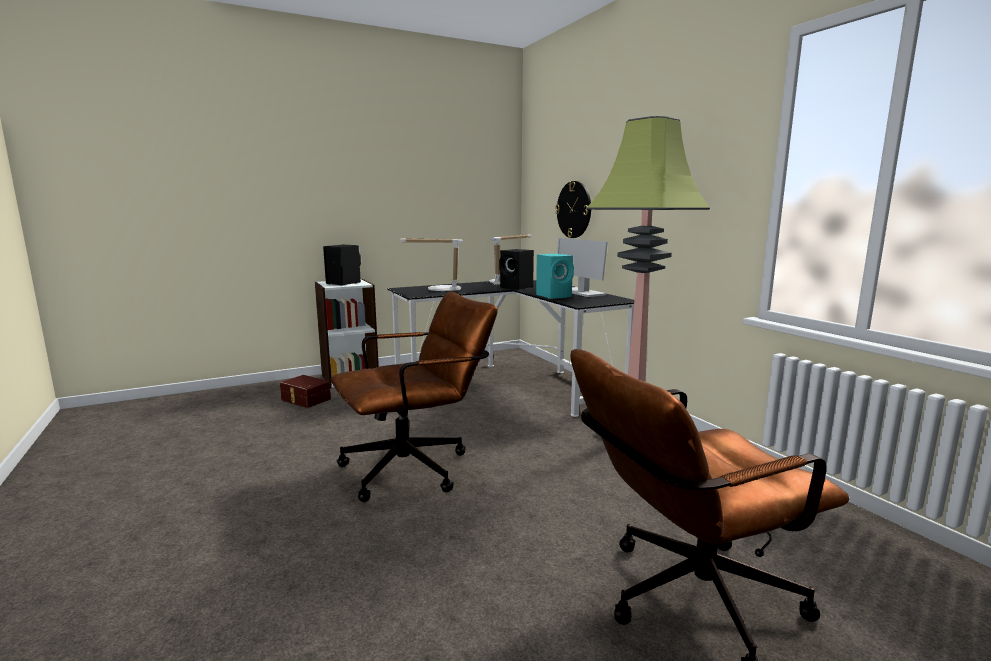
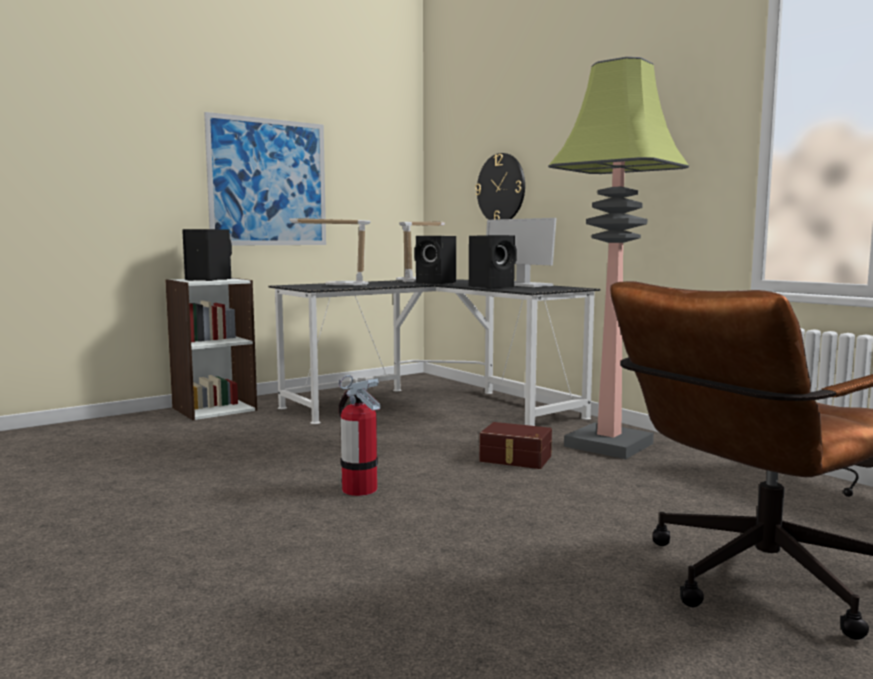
camera: 10 degrees left, 5 degrees down
(305, 400) = (164, 433): brown storage box -> brown storage box (515, 459)
(393, 205) = (268, 182): none -> picture
(416, 467) = (359, 489): brown office chair -> fire extinguisher
(555, 296) = (492, 287): turquoise speaker -> black speaker

